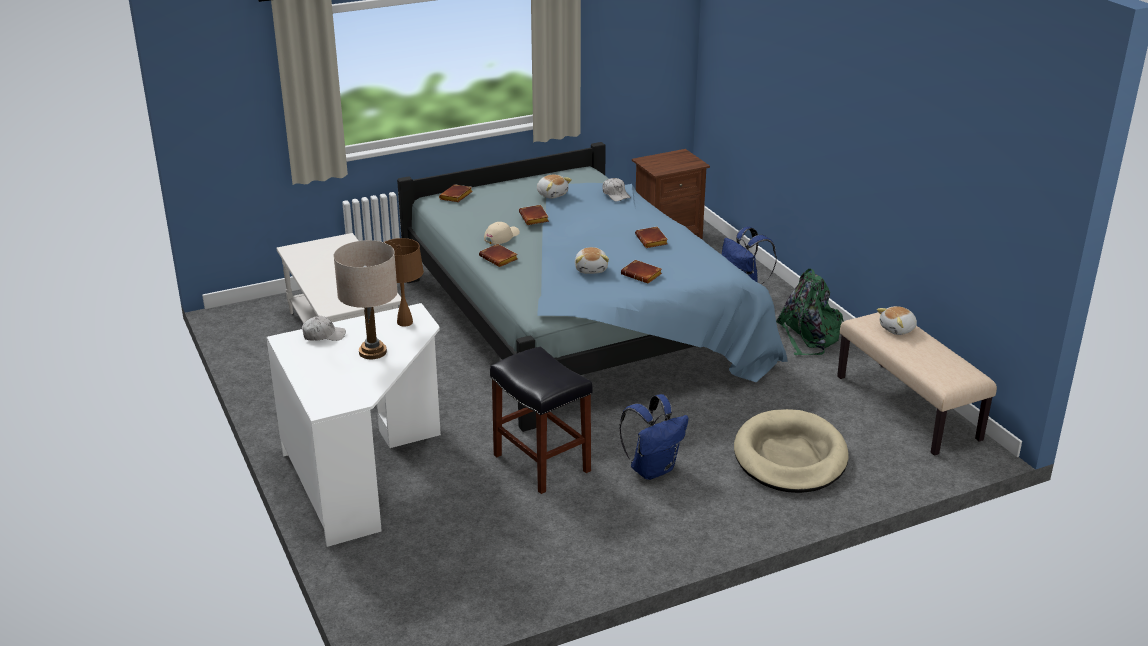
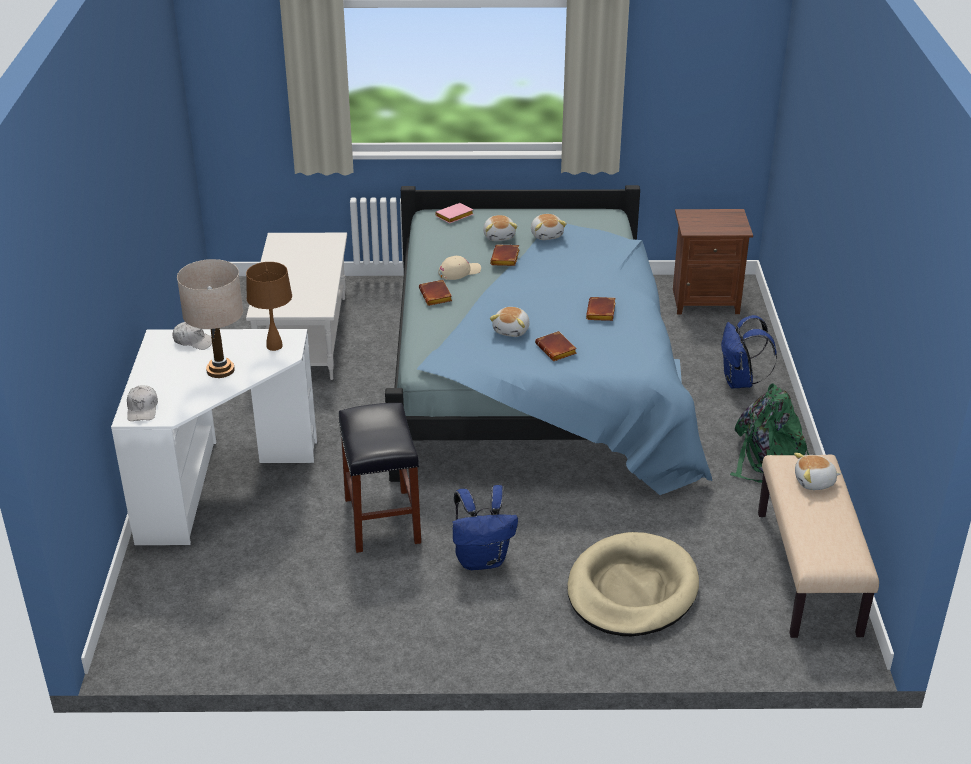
camera: 25 degrees right, 5 degrees up
(456, 197) = (454, 217): brown book -> pink book
(510, 204) = (499, 236): none -> plush toy
(616, 195) = (612, 250): white cap -> white cap (142, 409)

